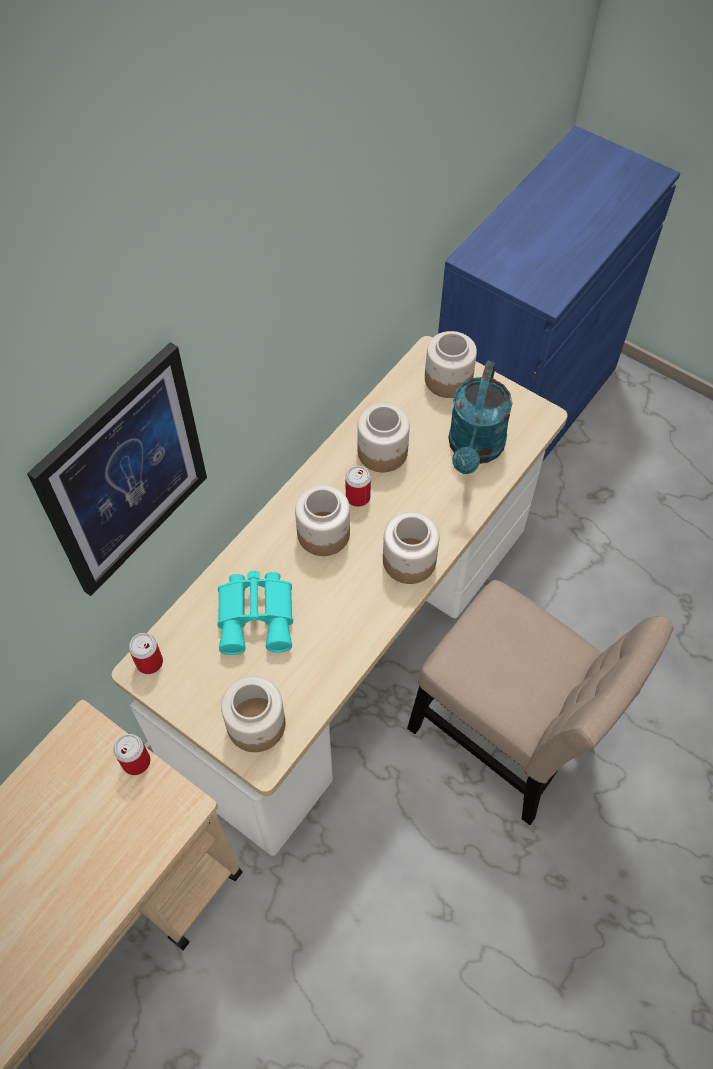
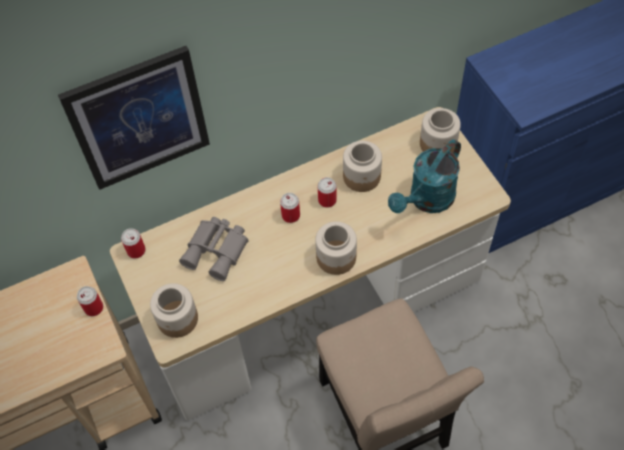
camera: 30 degrees right, 0 degrees up
(258, 616) = (218, 251): turquoise binoculars -> grey binoculars
(324, 533) = (291, 215): jar -> can

